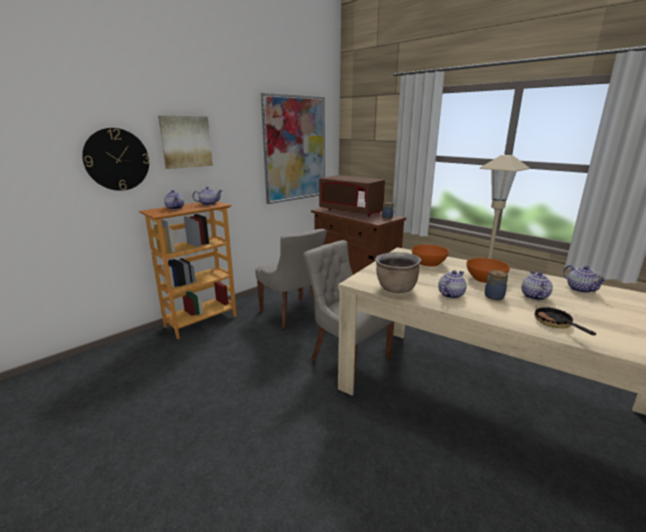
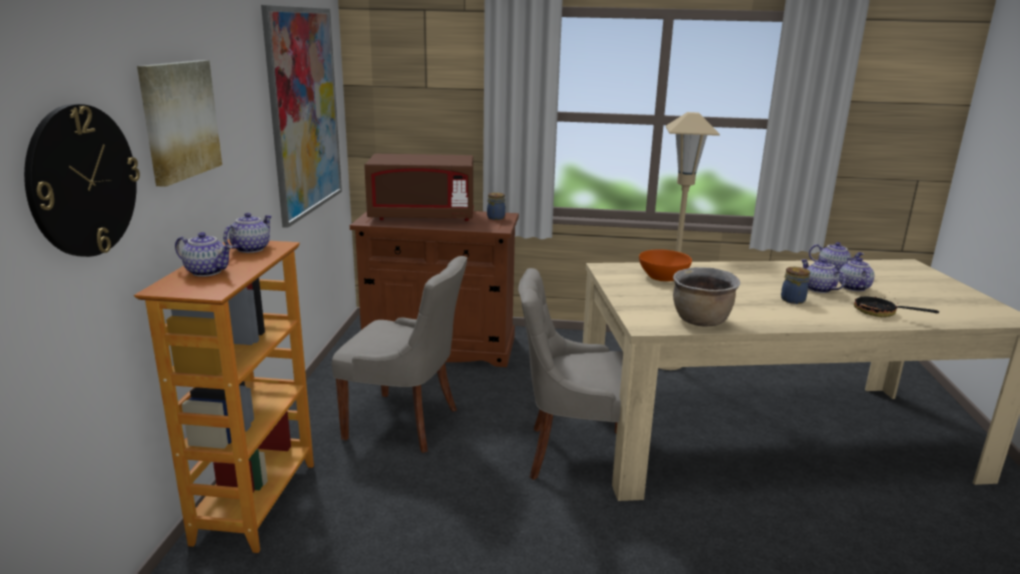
camera: 40 degrees left, 0 degrees up
(450, 294) = (757, 310): teapot -> teapot (852, 287)
(485, 279) = (748, 281): orange bowl -> none

